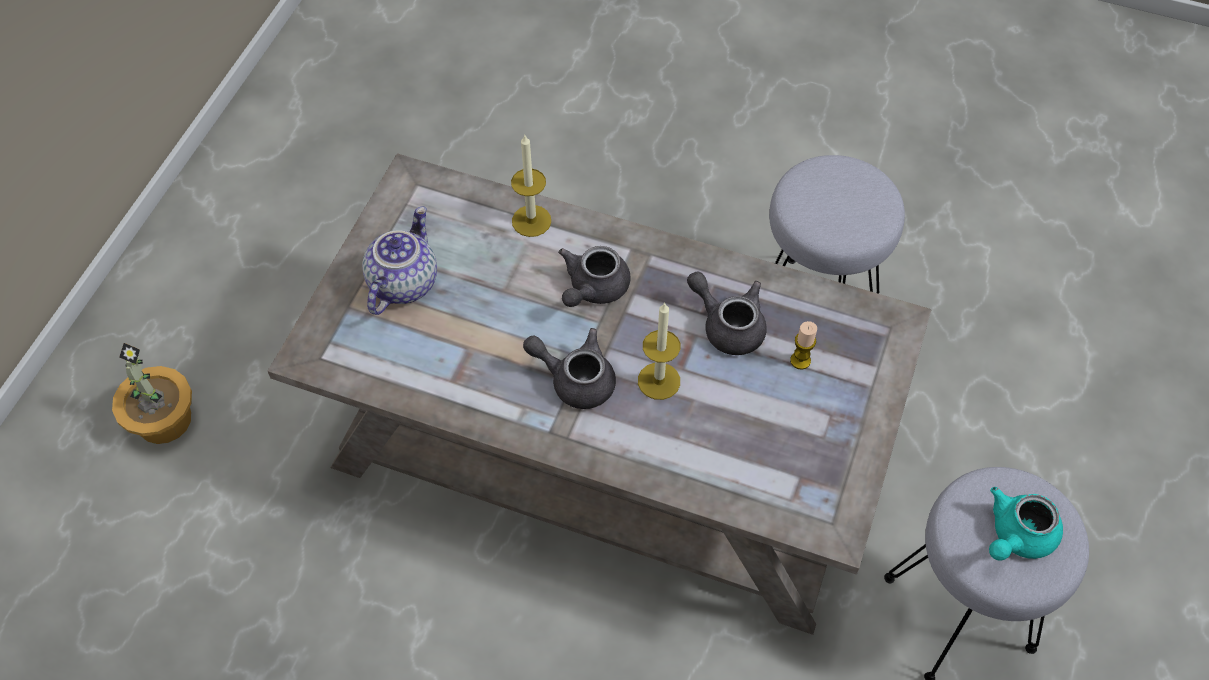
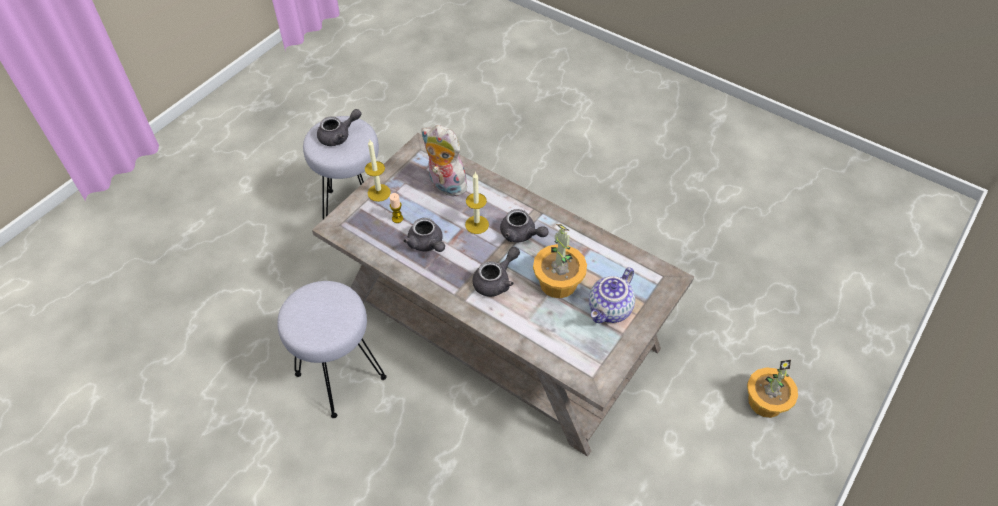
camera: 165 degrees left, 5 degrees down
(493, 307) = (557, 283): none -> potted plant
(531, 221) = (521, 332): candle -> candle (379, 192)
(747, 448) = (445, 185): none -> plush toy
(1016, 536) = (339, 136): turquoise teapot -> grey teapot

